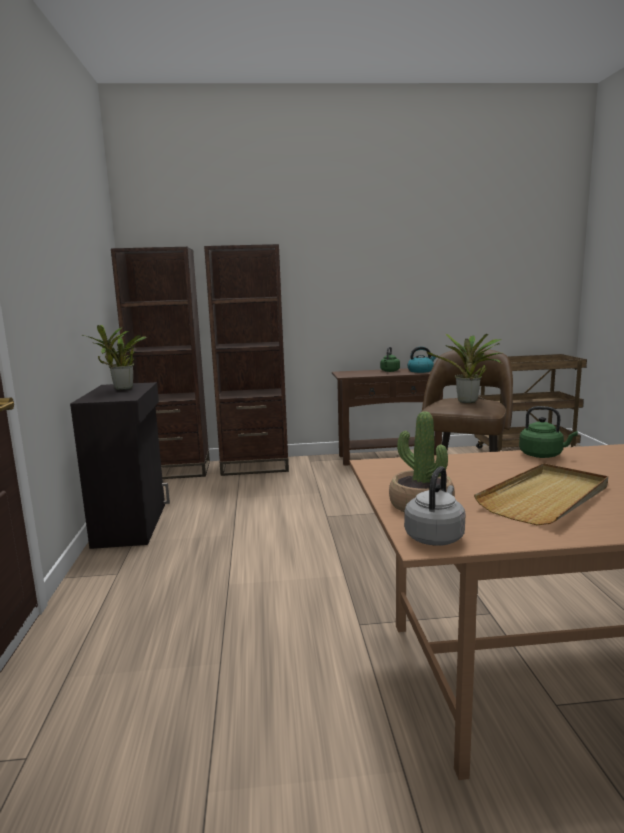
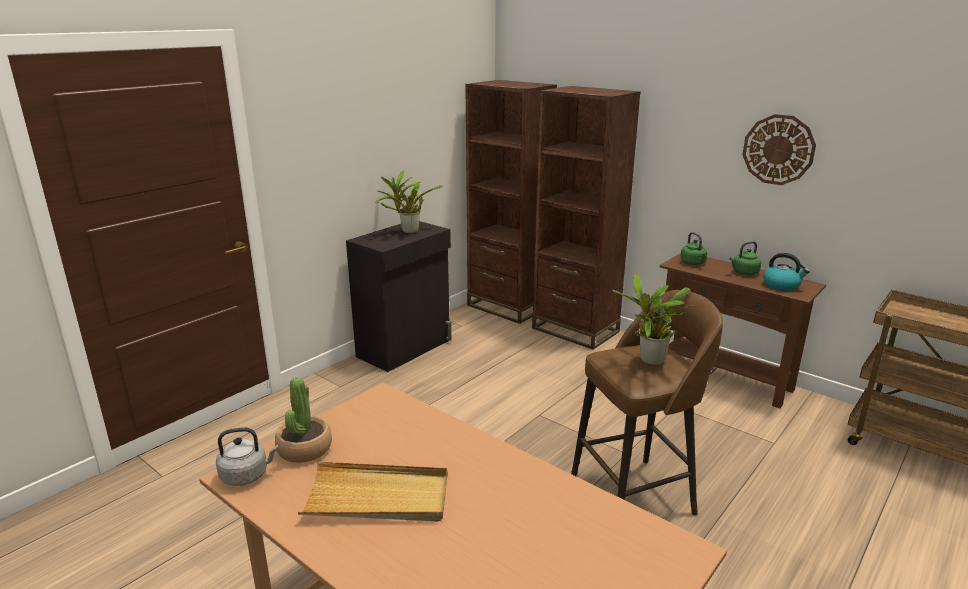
camera: 45 degrees right, 10 degrees up
(389, 279) = (778, 149): none -> wall clock
(543, 455) = (507, 462): green kettle -> green kettle (693, 263)

